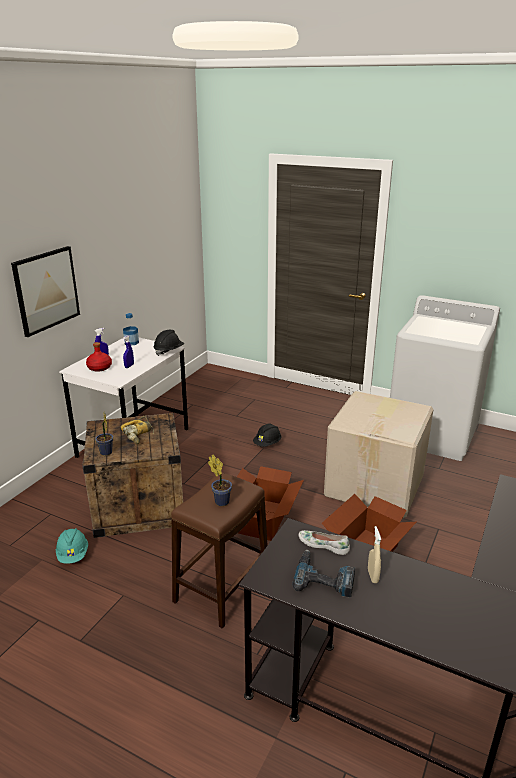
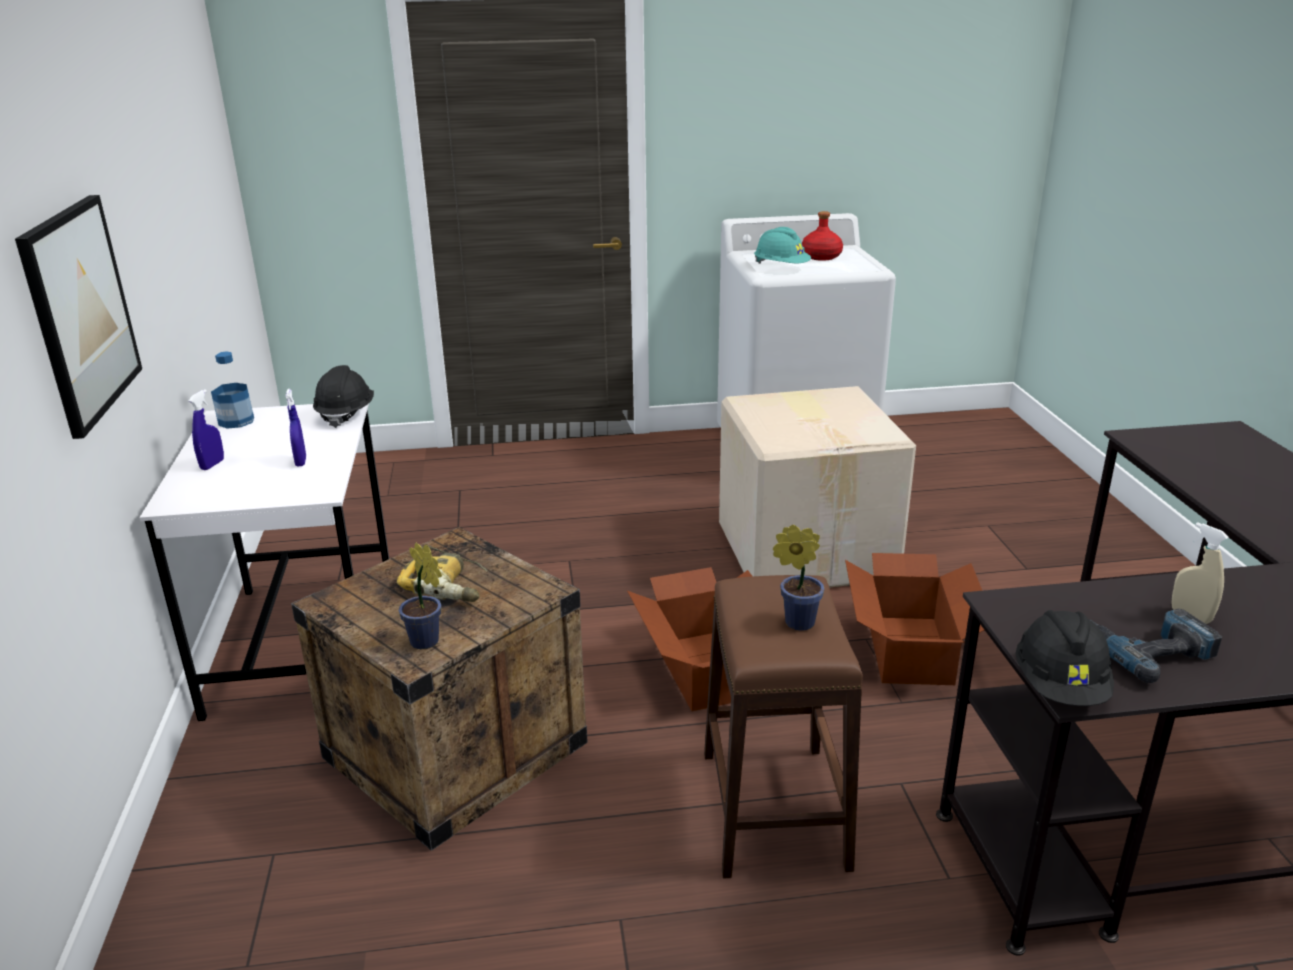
camera: 35 degrees left, 0 degrees up
(73, 555) = (426, 904): turquoise hard hat -> turquoise hard hat (781, 267)
(100, 368) = (235, 483): red bottle -> red bottle (821, 256)
(267, 444) = (569, 552): black hard hat -> black hard hat (1060, 686)
(323, 544) = (1069, 605): white shoe -> none

